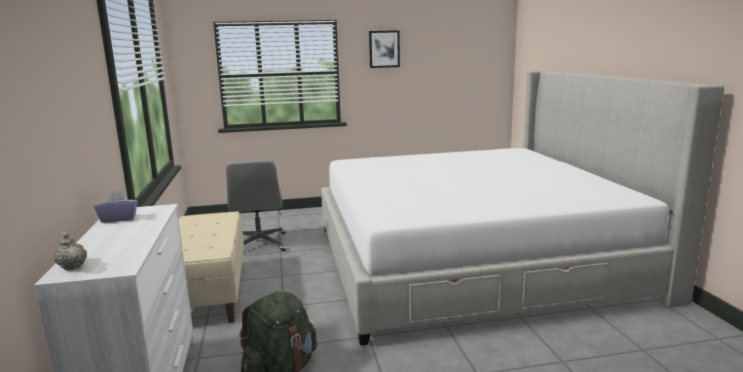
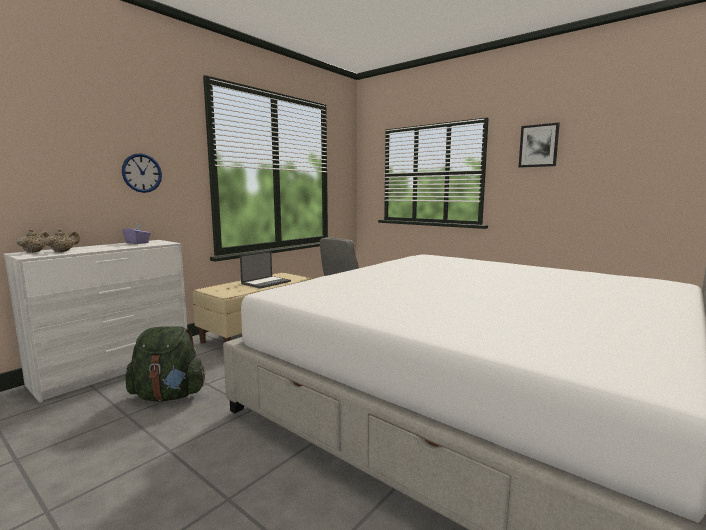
camera: 50 degrees right, 5 degrees down
(84, 117) = (142, 173): none -> wall clock
(112, 253) = (63, 251): none -> beige teapot
(210, 229) = (266, 282): none -> laptop

